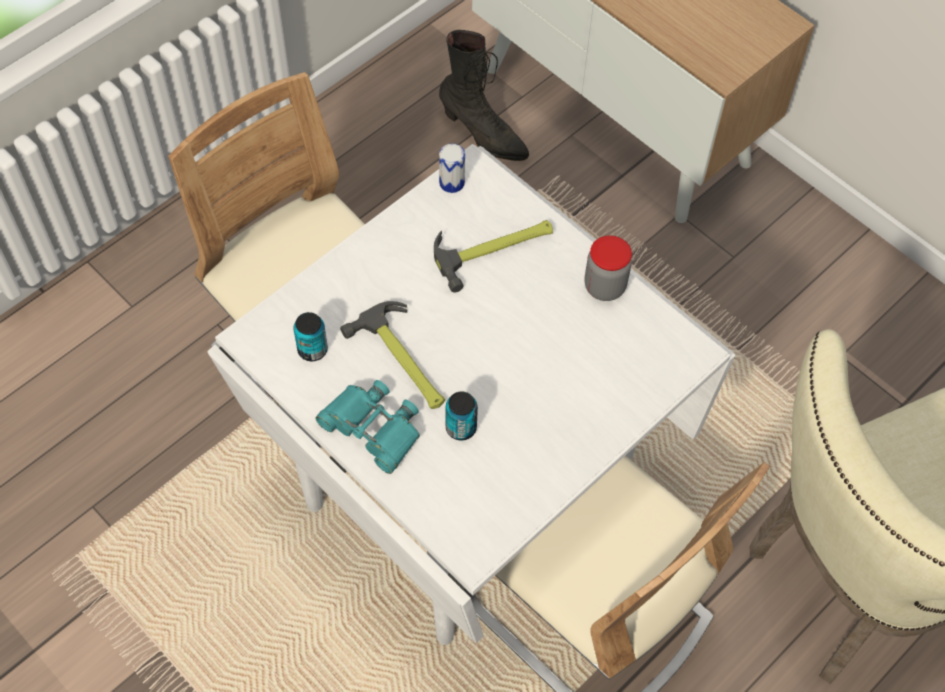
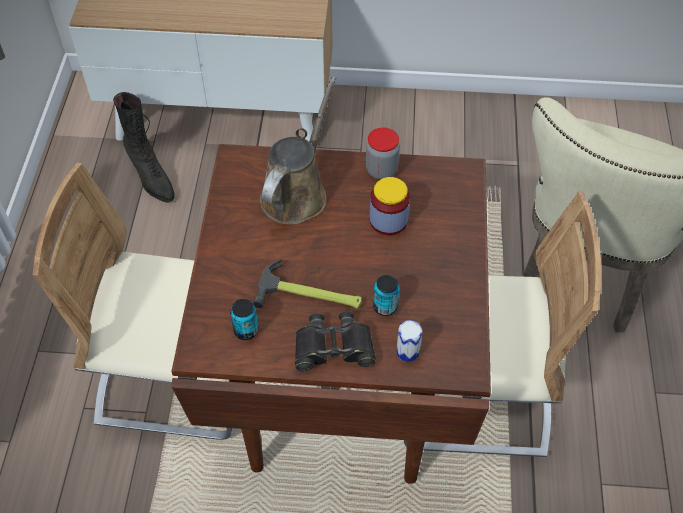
camera: 40 degrees left, 5 degrees down
(373, 428) = (333, 347): turquoise binoculars -> black binoculars
(452, 183) = (230, 174): can -> can (407, 352)
(469, 493) = (343, 384): white dining table -> brown dining table
(483, 135) = (151, 178): black boot -> black boot turned 60 degrees clockwise
(495, 249) = (297, 193): hammer -> brown watering can
(555, 344) = (388, 220): none -> jar

